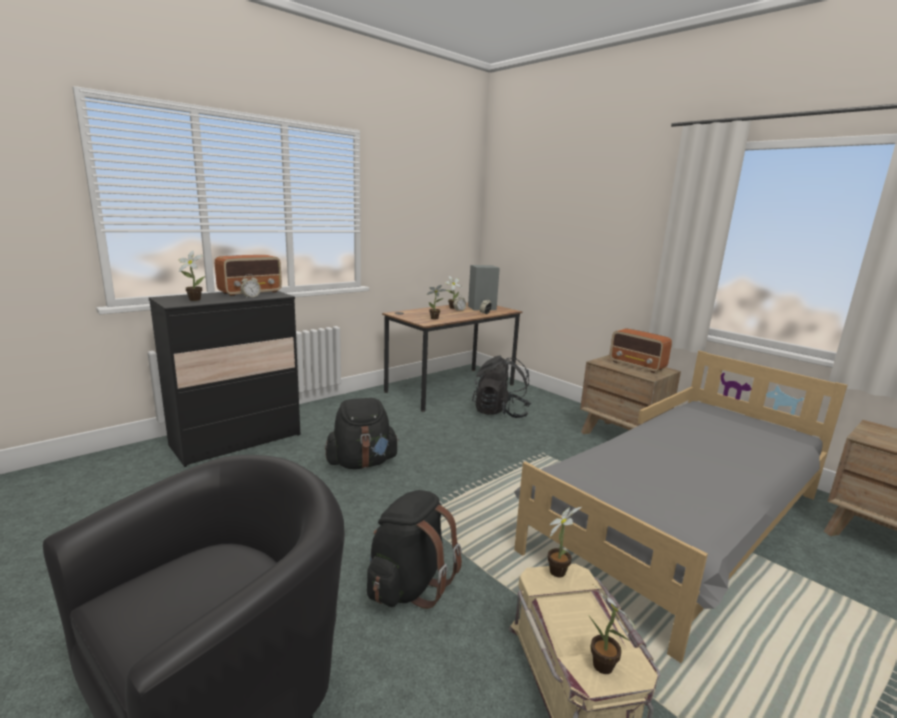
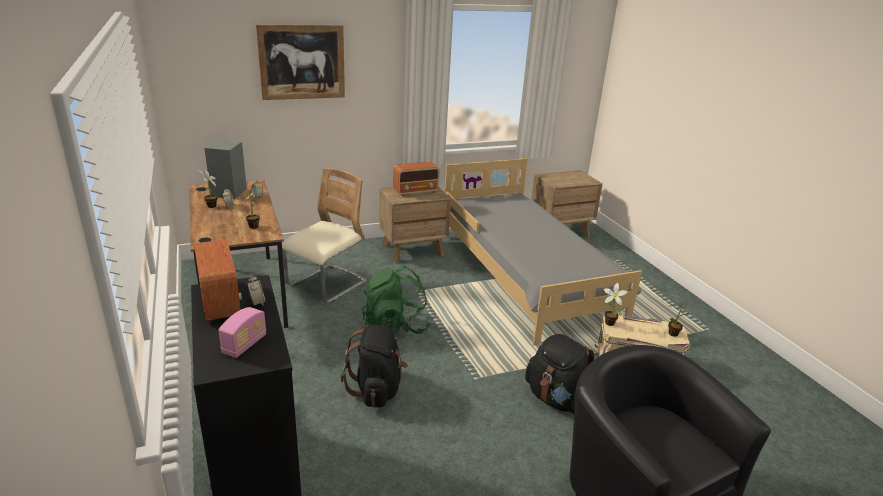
camera: 70 degrees left, 10 degrees up
(193, 299) = (245, 345): potted plant -> radio
(466, 454) = (395, 327): none -> green backpack
(500, 412) = (327, 285): black backpack -> beige chair
(577, 209) = (302, 62): none -> picture

